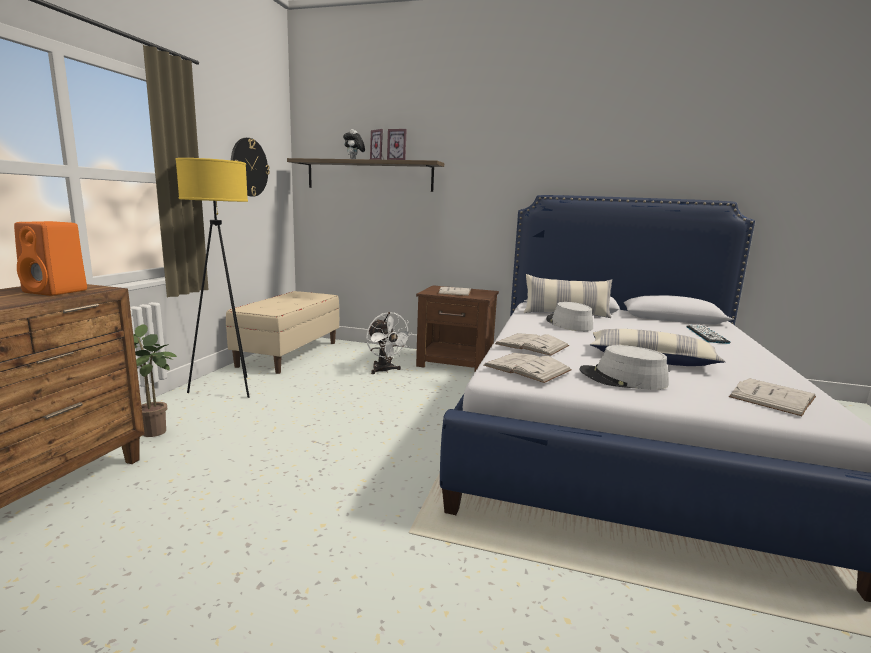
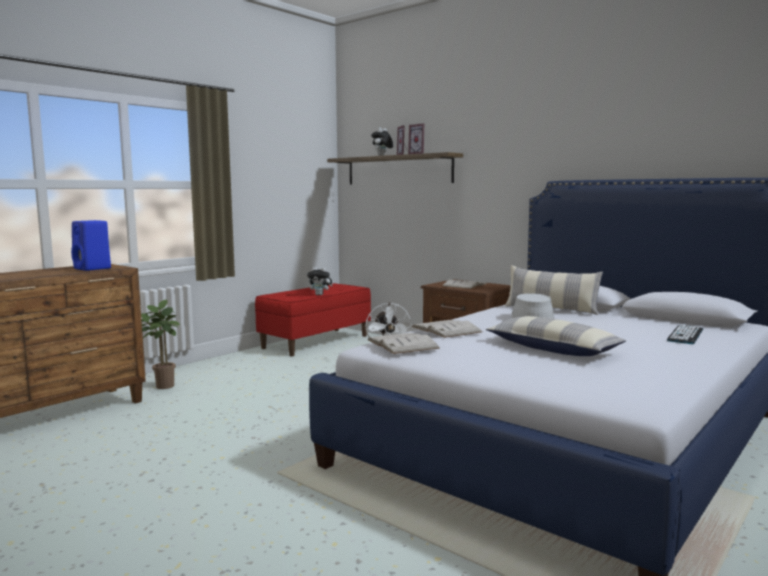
camera: 25 degrees right, 5 degrees down
(57, 291) = (93, 268): orange speaker -> blue speaker
(227, 389) = (240, 363): yellow floor lamp -> none
(249, 167) = (287, 170): wall clock -> none
(289, 354) = (316, 342): beige bench -> red bench
(299, 305) = (320, 295): none -> plush toy
(623, 379) = (479, 358): grey hat -> none
(772, 397) = (611, 384): white book -> none

